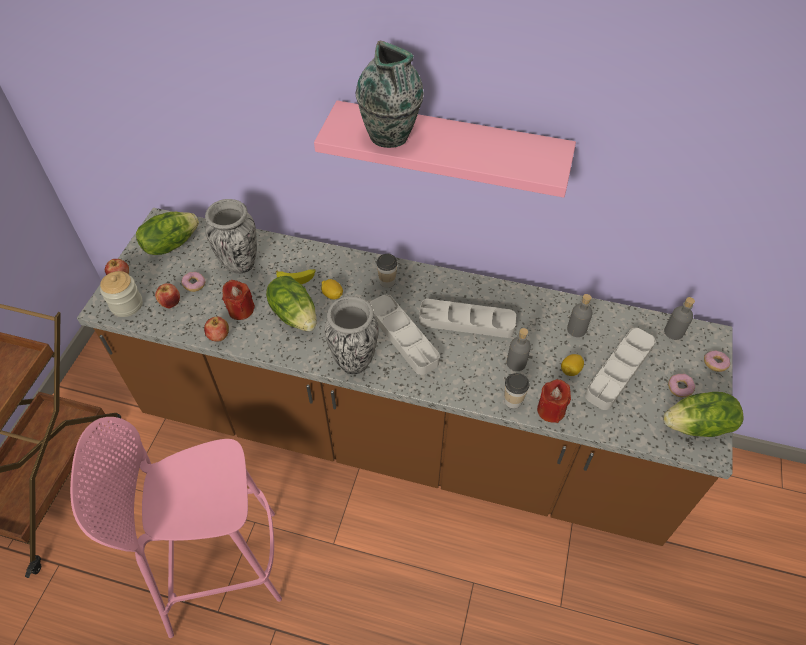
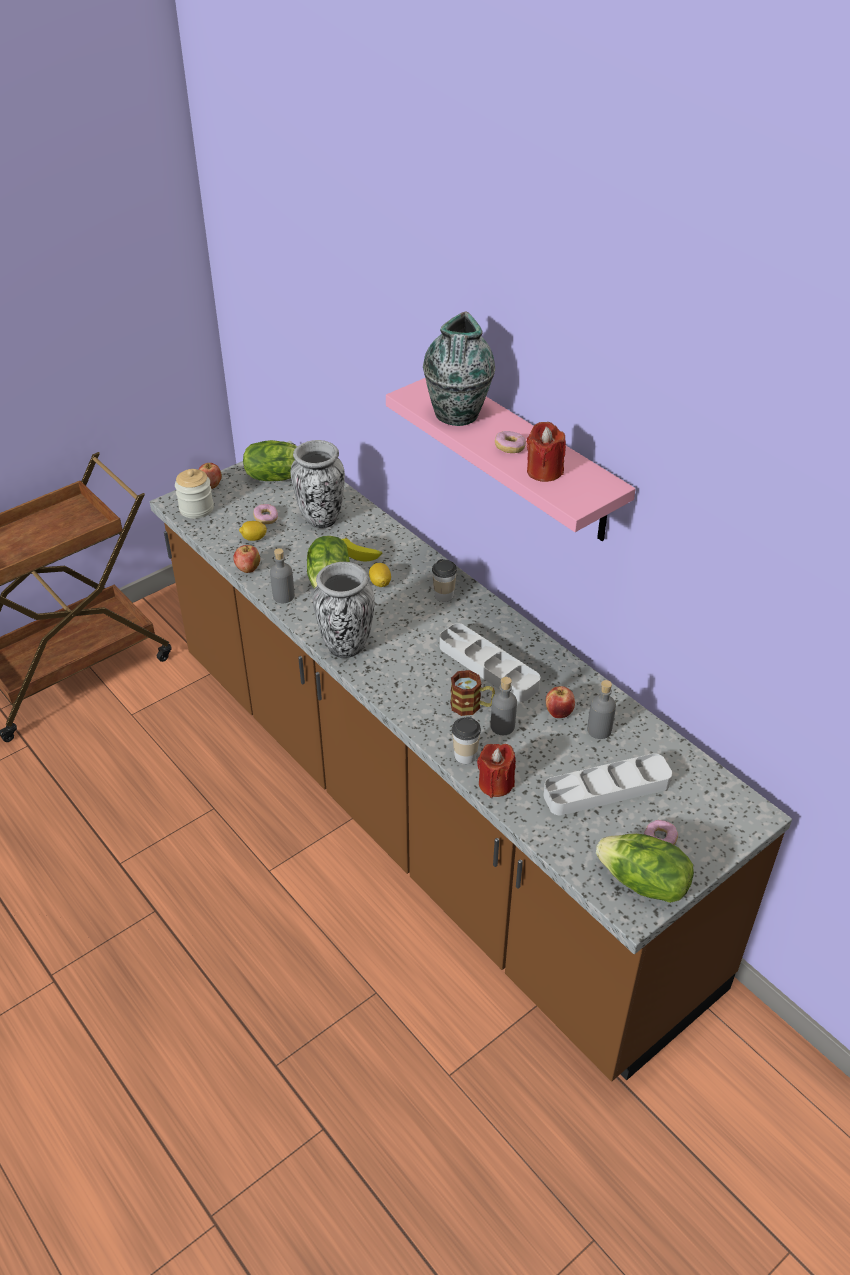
camera: 35 degrees right, 10 degrees down
(171, 303) = (233, 524): apple -> apple (559, 713)
(219, 565) = (153, 825): pink stool -> none
(241, 310) = (286, 557): red candle -> red candle (544, 471)
(403, 337) = (412, 649): grey tray -> none
(483, 359) = (472, 706): none -> mug
(570, 370) = (553, 761): lemon -> lemon (254, 538)
(673, 332) = (711, 787): grey bottle -> grey bottle (283, 596)
(714, 364) = (728, 840): donut -> donut (509, 448)

